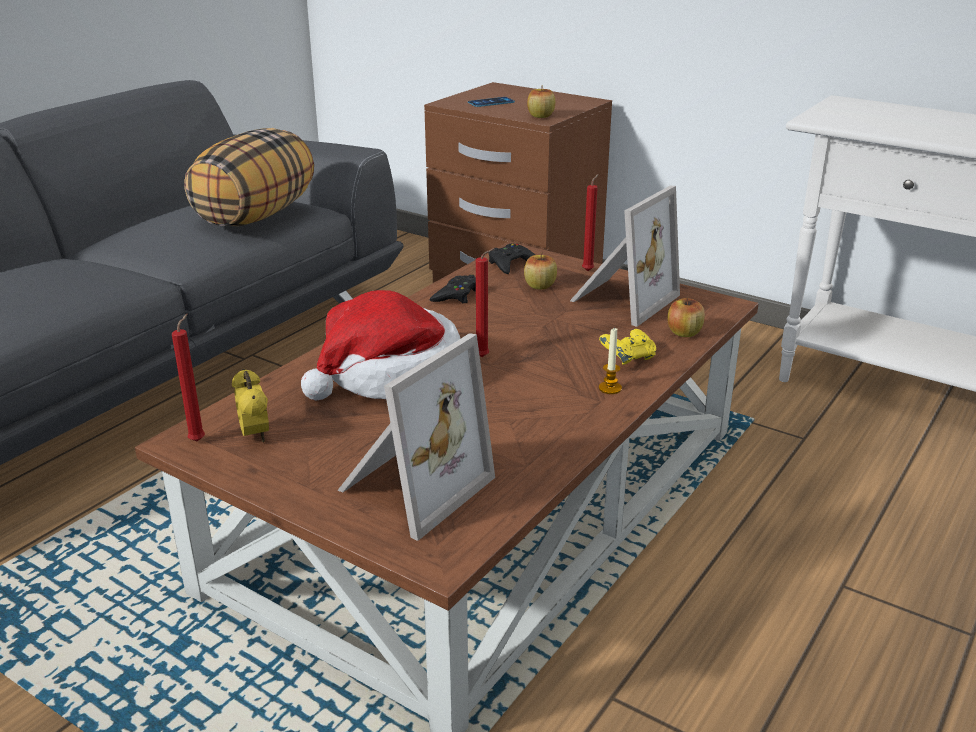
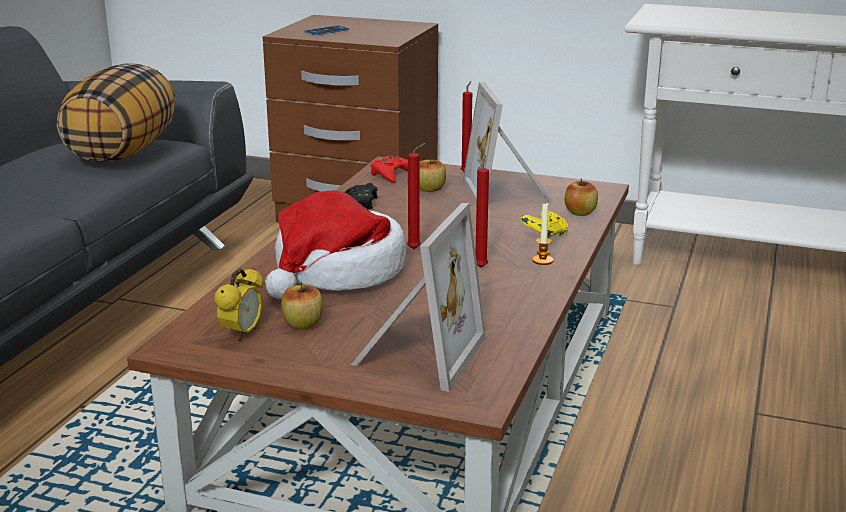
camera: 15 degrees left, 5 degrees down
(199, 440) = (189, 343): red candle -> red candle (481, 266)
(255, 436) = (242, 334): alarm clock -> alarm clock turned 60 degrees clockwise
(511, 264) = (392, 174): black game controller -> red game controller
(540, 116) = (383, 39): apple -> apple (303, 324)
(620, 299) = (509, 193): picture frame -> picture frame turned 150 degrees clockwise

